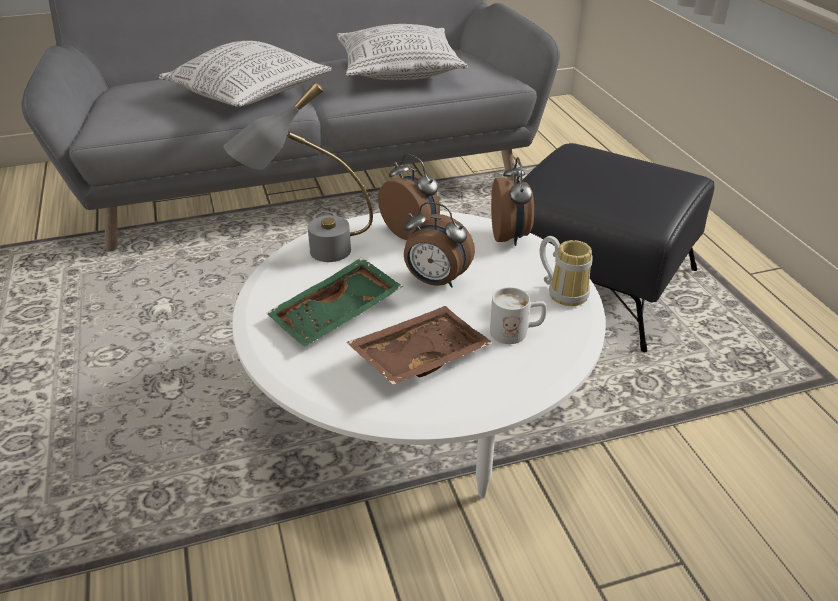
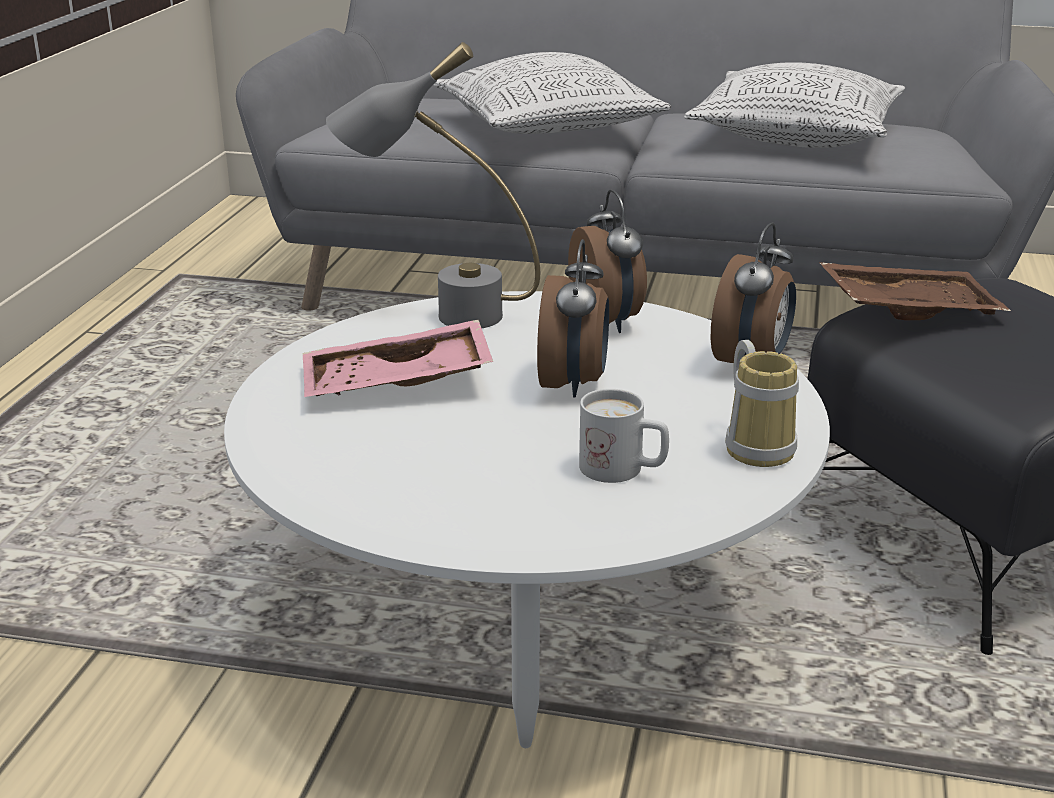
camera: 30 degrees right, 10 degrees down
(337, 315) = (396, 384): green tray -> pink tray
(419, 356) = (450, 456): brown tray -> brown tray (908, 308)
(435, 281) = (574, 384): alarm clock -> alarm clock turned 135 degrees counterclockwise

